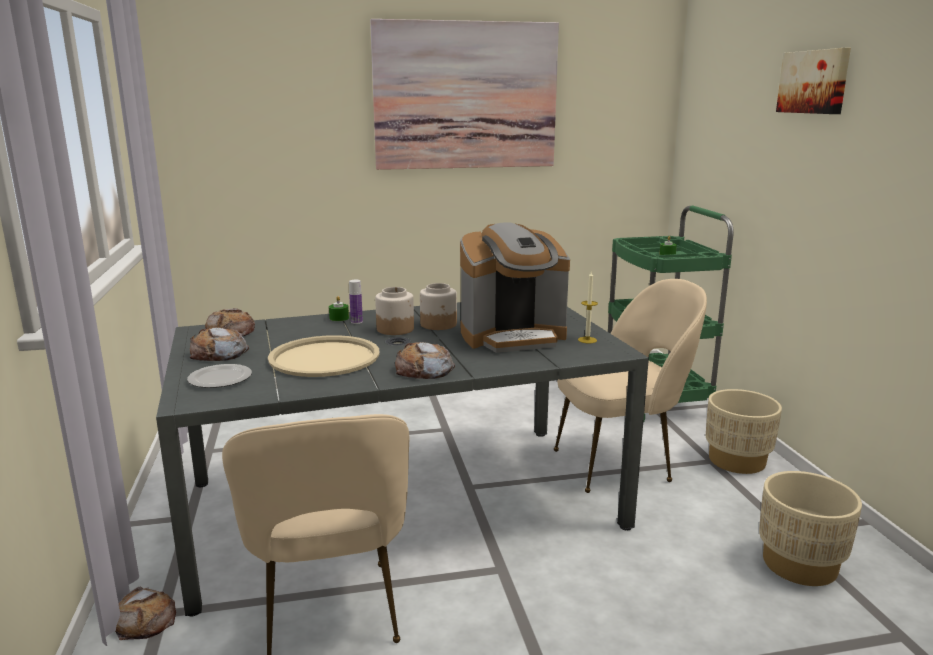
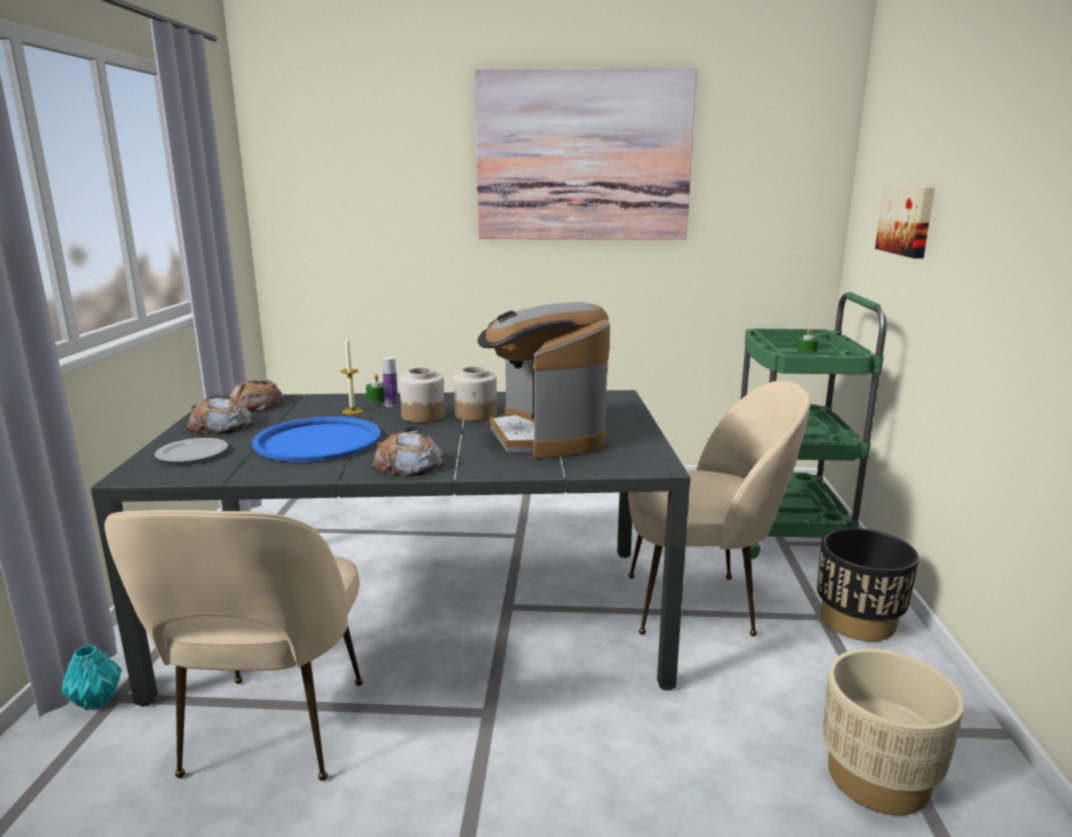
camera: 15 degrees right, 0 degrees up
(145, 620) = (97, 701): bread -> turquoise vase
(324, 358) = (318, 441): beige tray -> blue tray
(513, 337) = (545, 436): coffee machine -> coffee machine turned 75 degrees clockwise
(587, 340) = (631, 448): candle -> candle (352, 411)
(737, 461) = (858, 621): beige planter -> black planter
(814, 82) = (990, 126): picture -> picture (907, 220)

